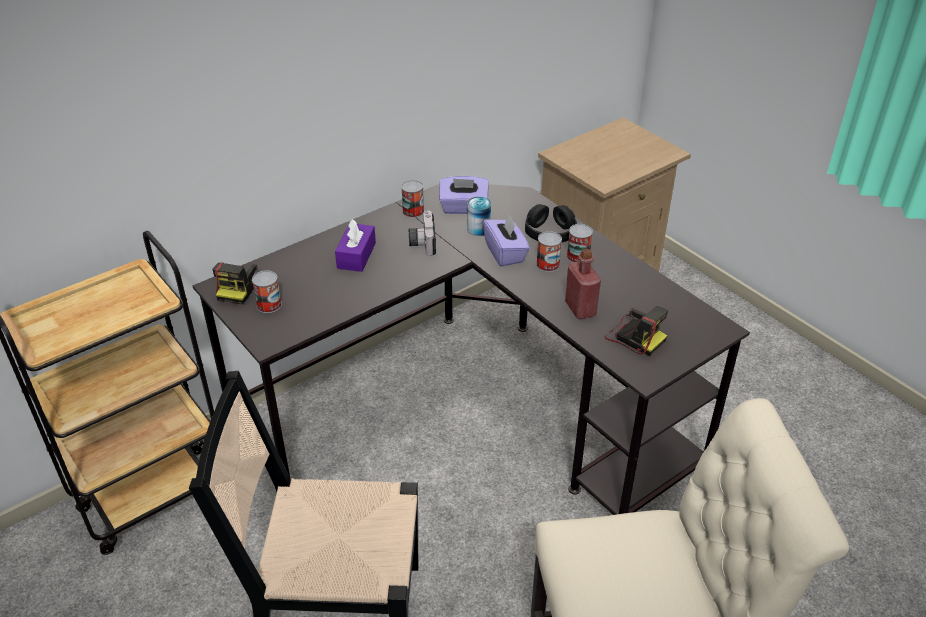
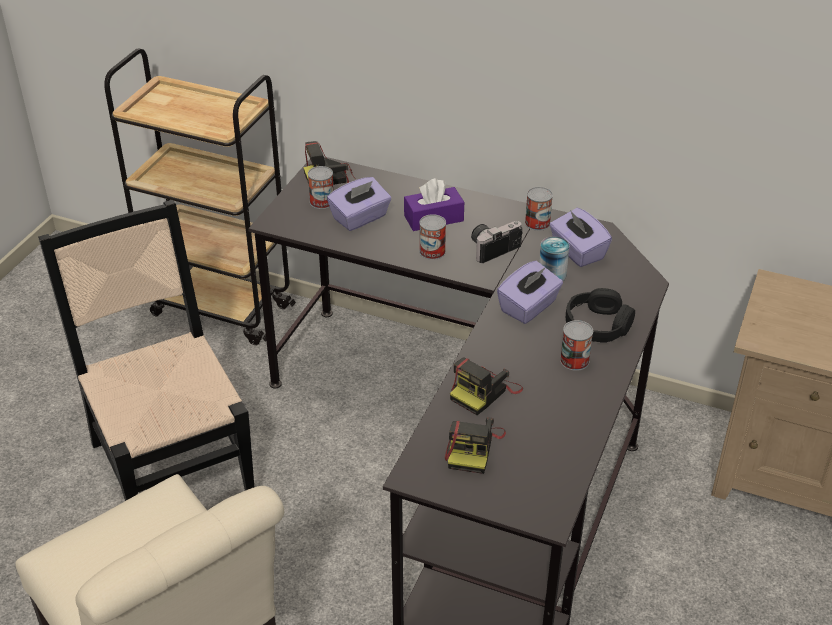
camera: 60 degrees right, 0 degrees up
(315, 292) = (360, 218): none -> purple tissue box
(548, 264) = (538, 343): can -> can (432, 251)
(580, 309) = (484, 392): red bottle -> camera

